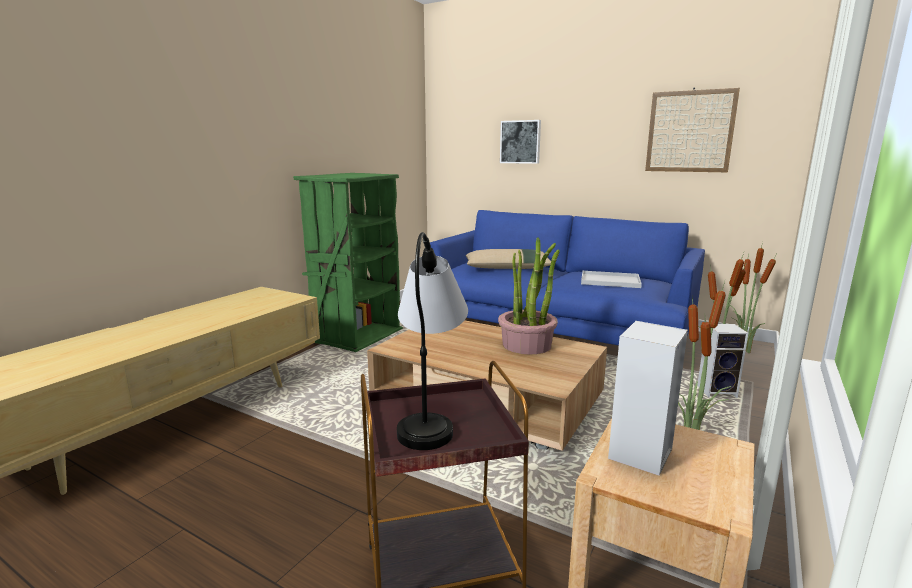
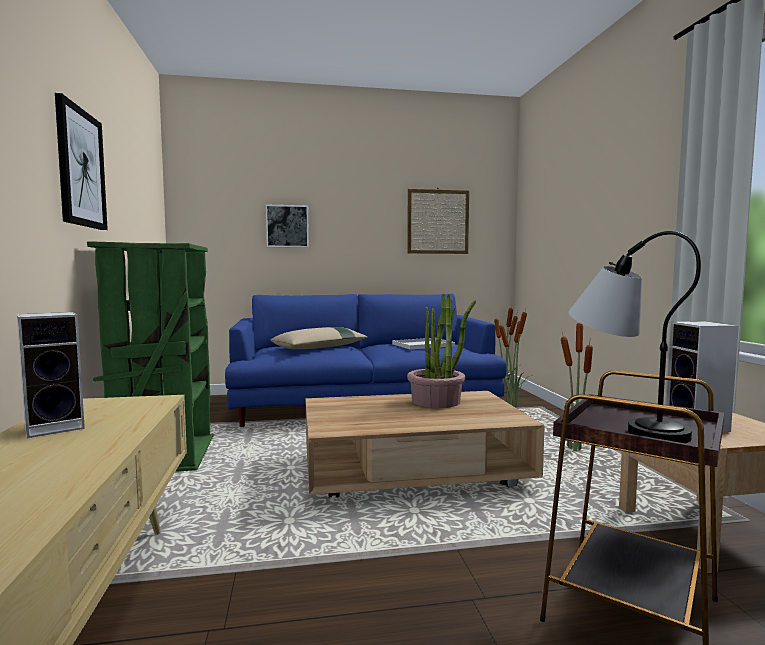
camera: 40 degrees left, 10 degrees down
(292, 121) = (80, 168): none -> picture
(717, 392) = (536, 417): speaker -> speaker (57, 427)

